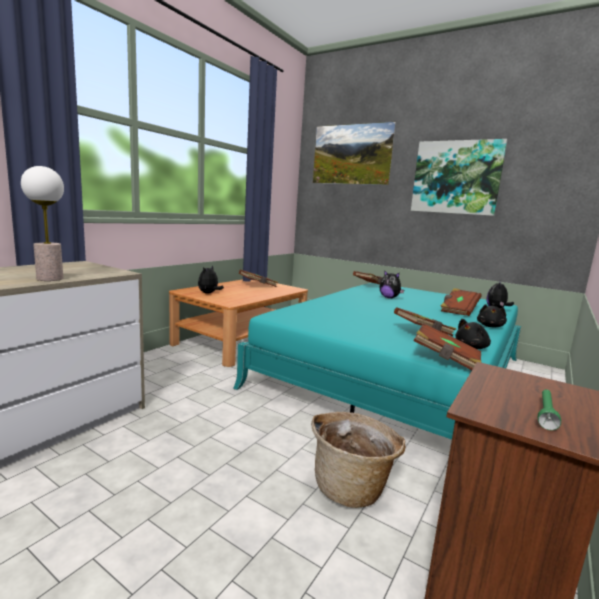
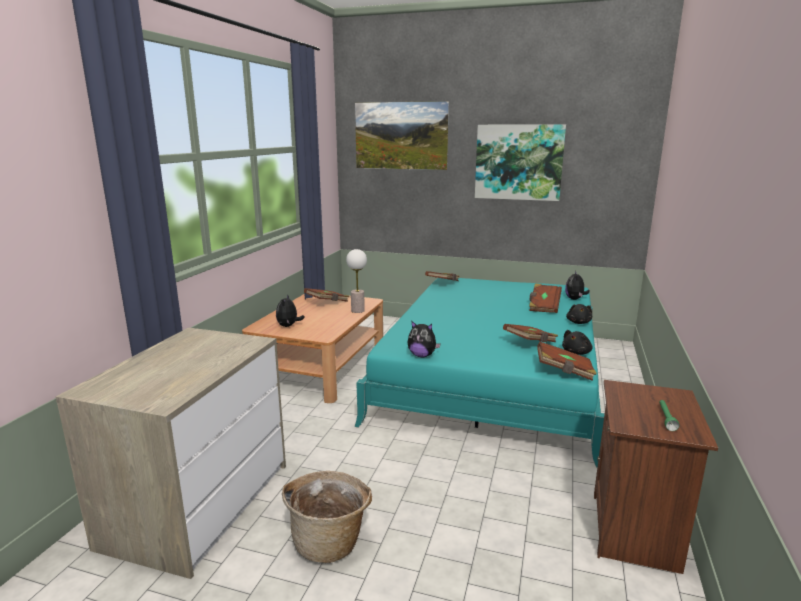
camera: 15 degrees left, 5 degrees up
(49, 279) = (211, 367): table lamp -> table lamp (357, 311)
(352, 487) = (512, 494): basket -> basket (330, 541)
(389, 298) = (474, 300): plush toy -> plush toy (422, 355)

